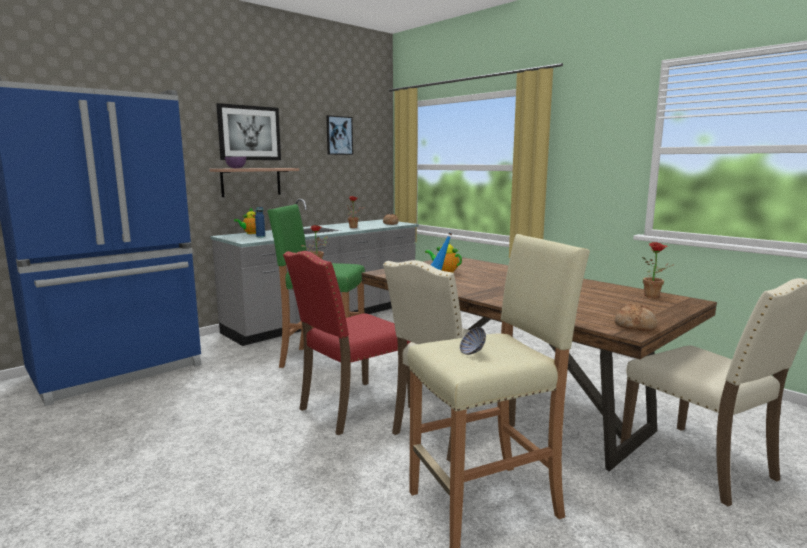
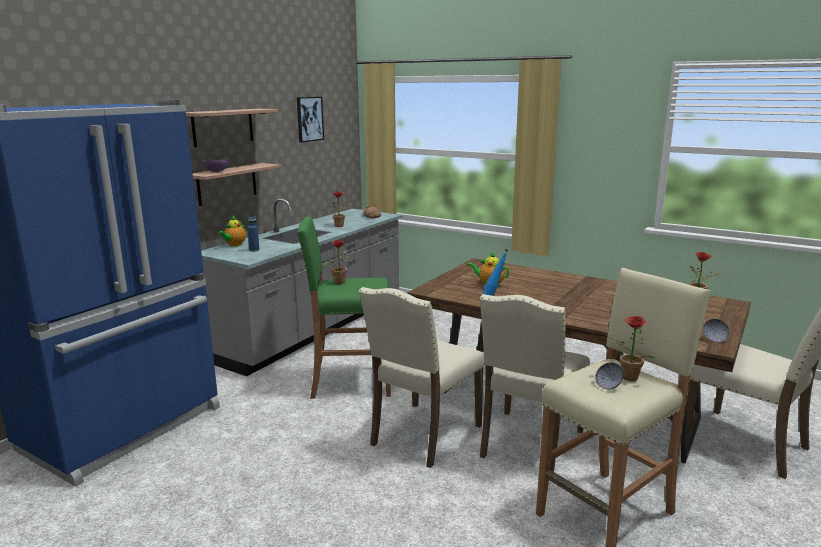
camera: 15 degrees left, 5 degrees up
(249, 133) = (223, 127): picture -> shelf
(353, 408) = (423, 435): red chair -> beige chair
(501, 348) = (626, 378): none -> potted plant
(635, 326) = (714, 339): bread -> bowl

